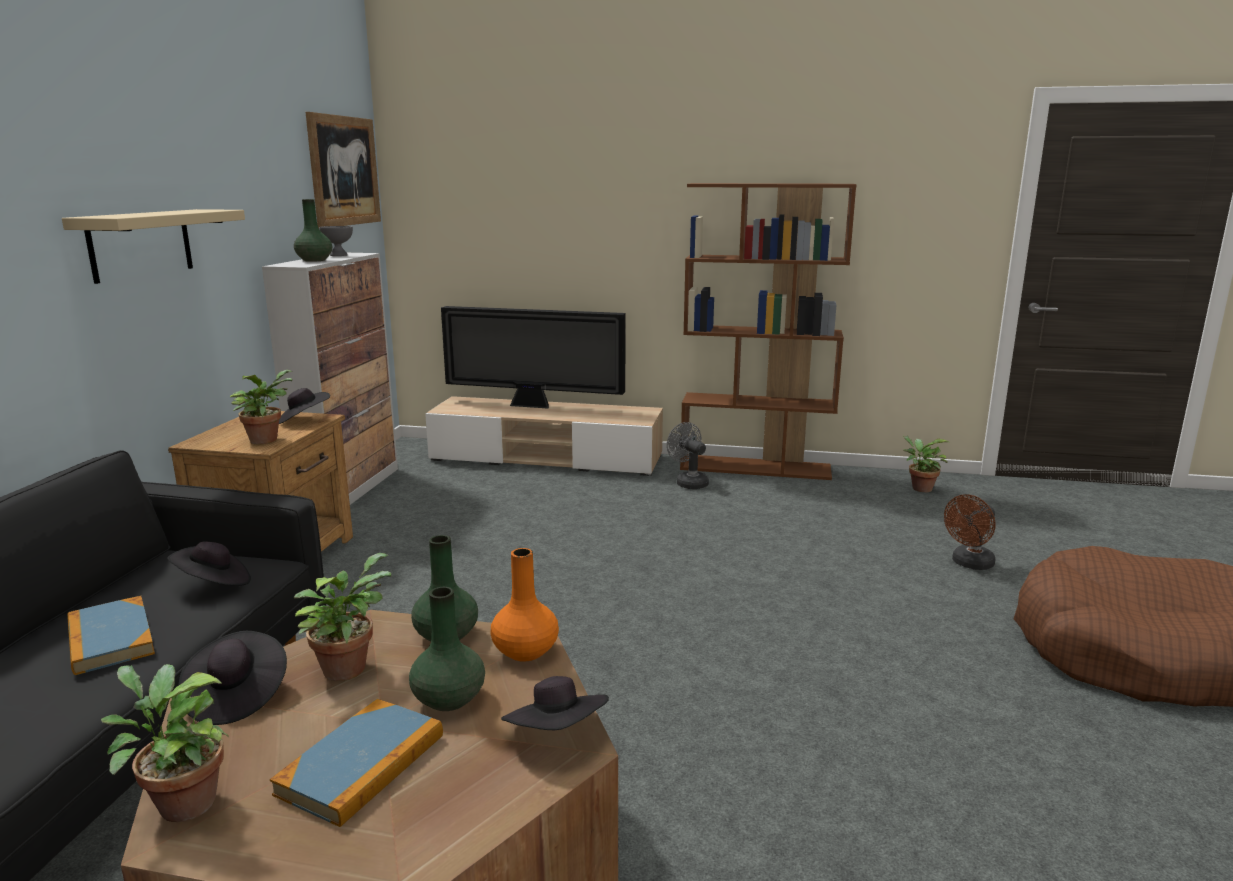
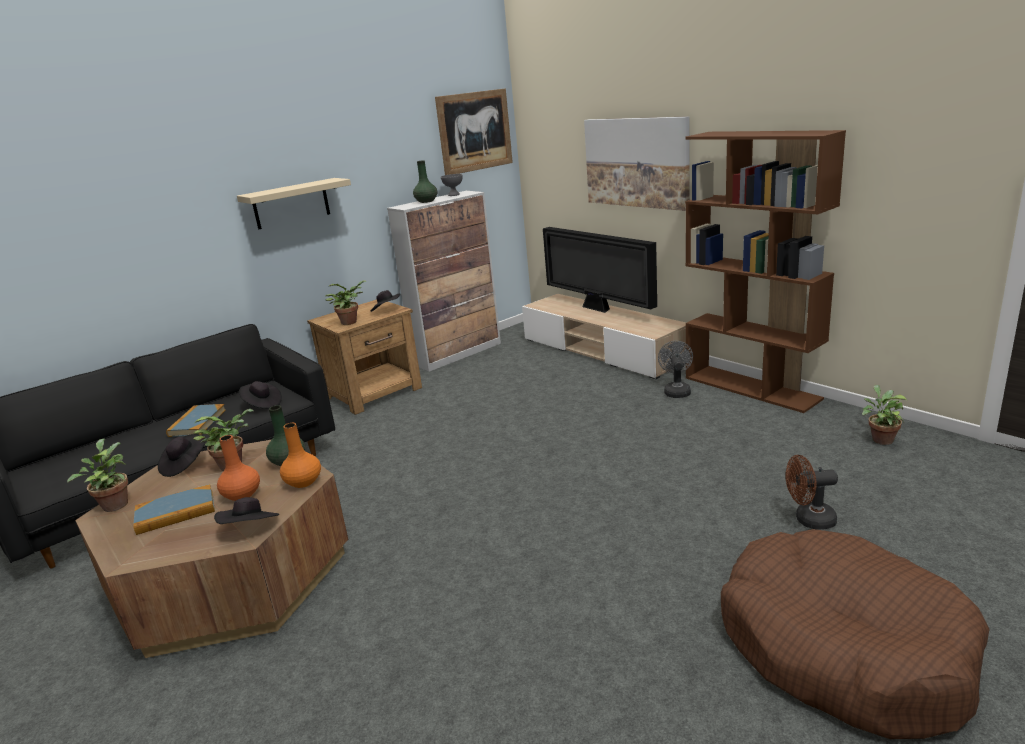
camera: 40 degrees right, 5 degrees up
(449, 698) = (242, 494): green vase -> orange vase
(586, 219) = (637, 162): none -> picture

